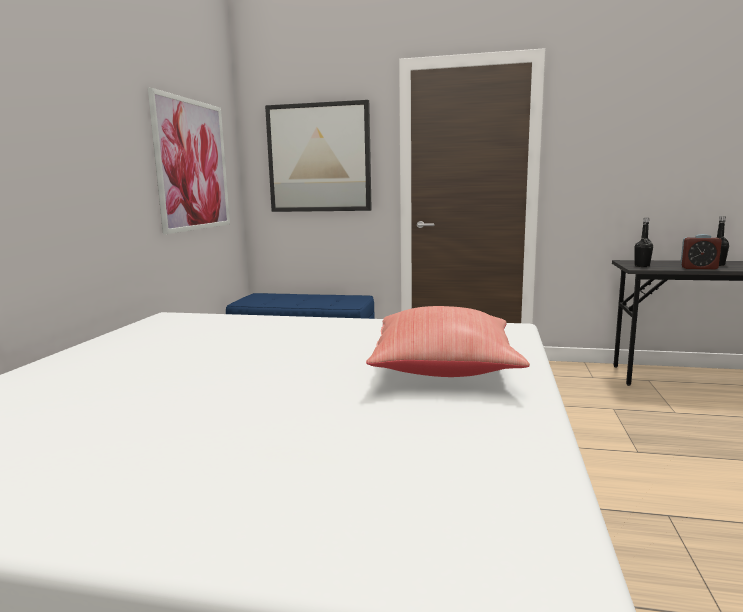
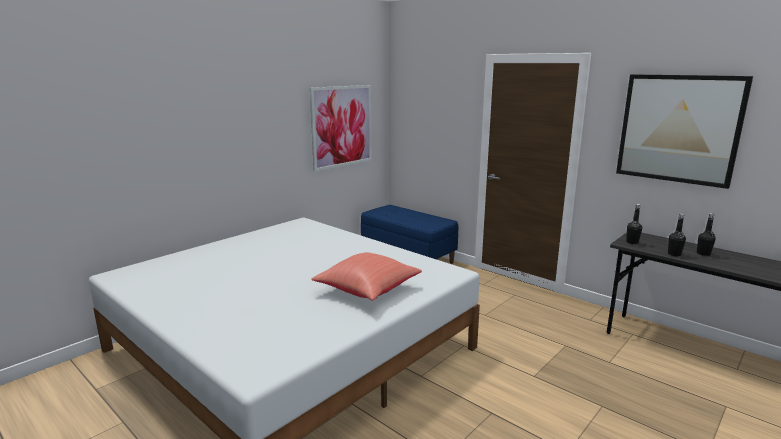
camera: 30 degrees right, 5 degrees up
(319, 158) = (433, 119): picture -> picture (678, 129)
(698, 268) = (674, 254): alarm clock -> black bottle

